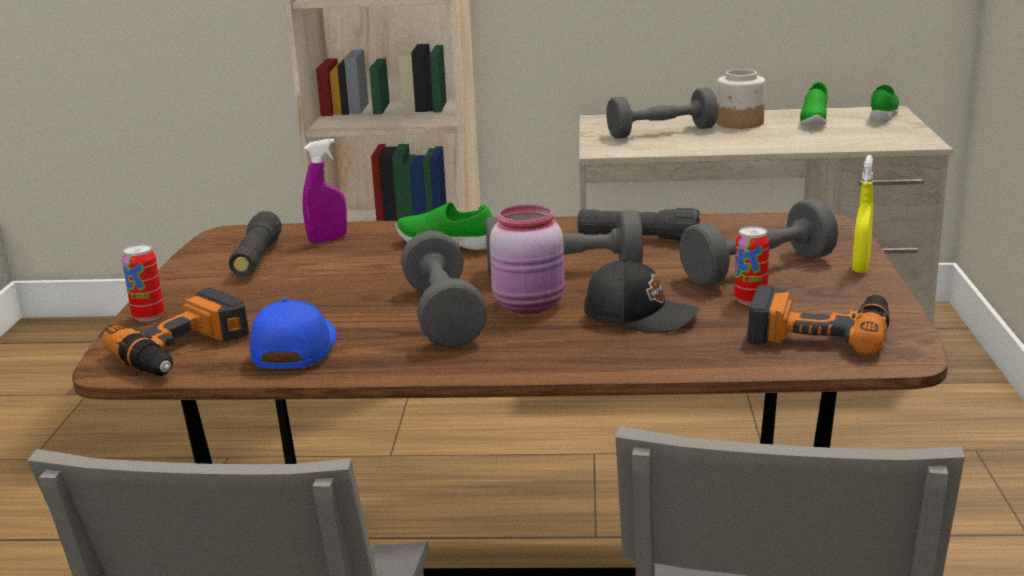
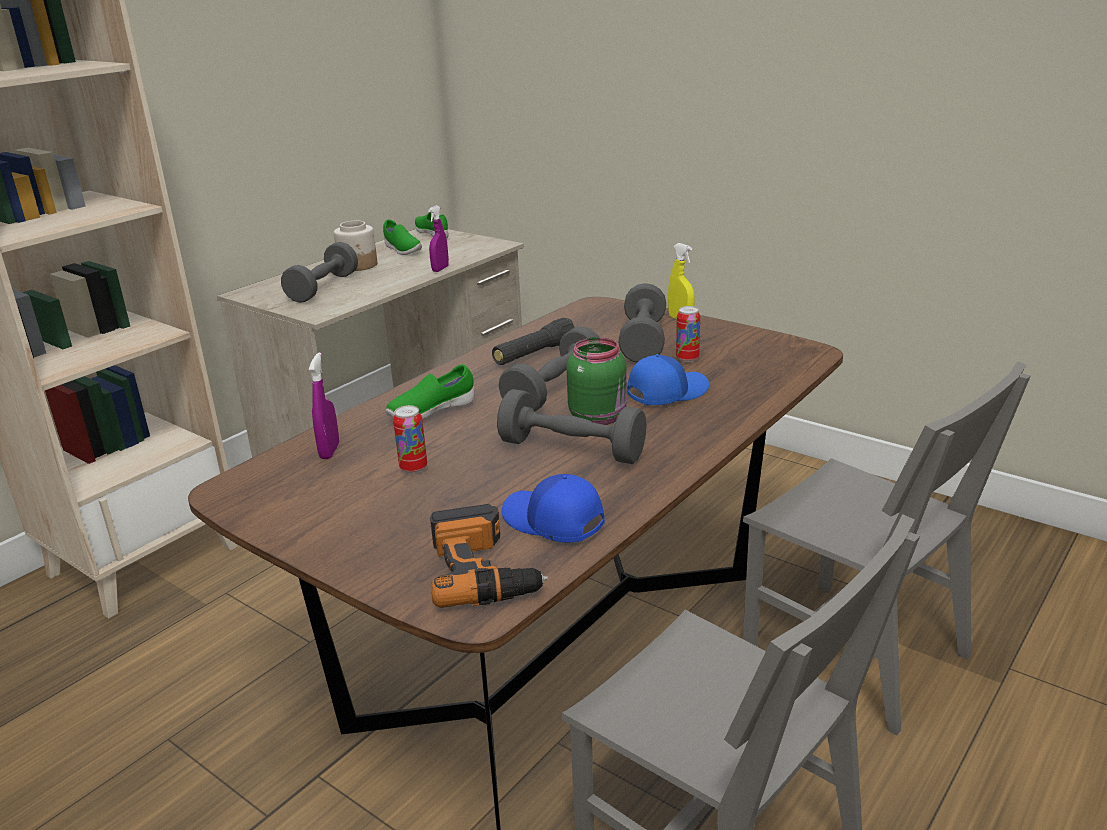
camera: 55 degrees left, 5 degrees up
(148, 317) = (373, 573): can -> can (413, 468)
(256, 259) = (318, 492): black flashlight -> none
(531, 306) = (599, 417): pink jar -> green jar
(640, 315) = (665, 392): black cap -> blue cap
(797, 147) = (440, 269): none -> purple spray bottle
(819, 332) = (756, 358): power drill -> none

